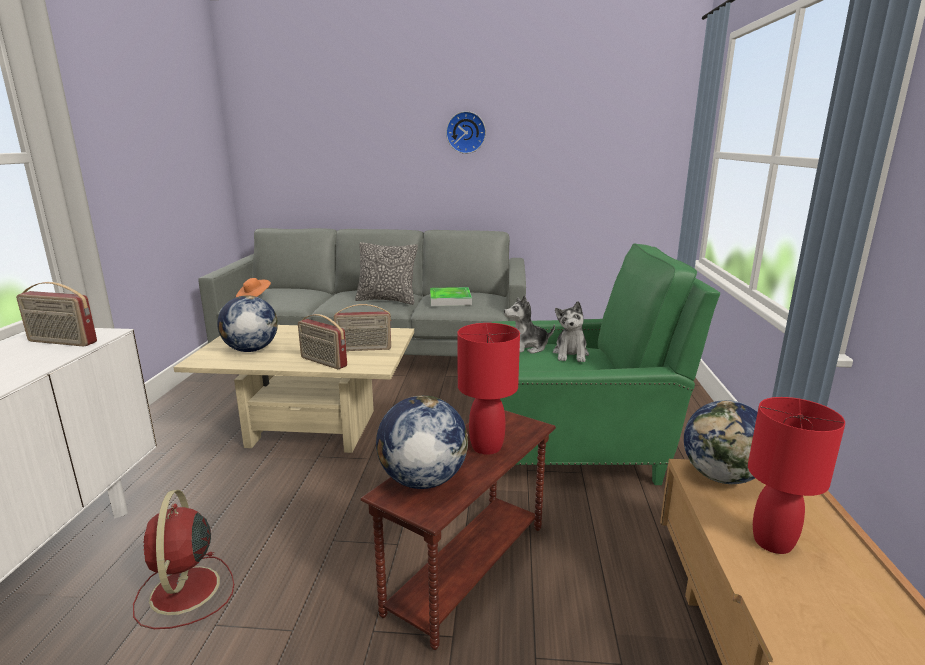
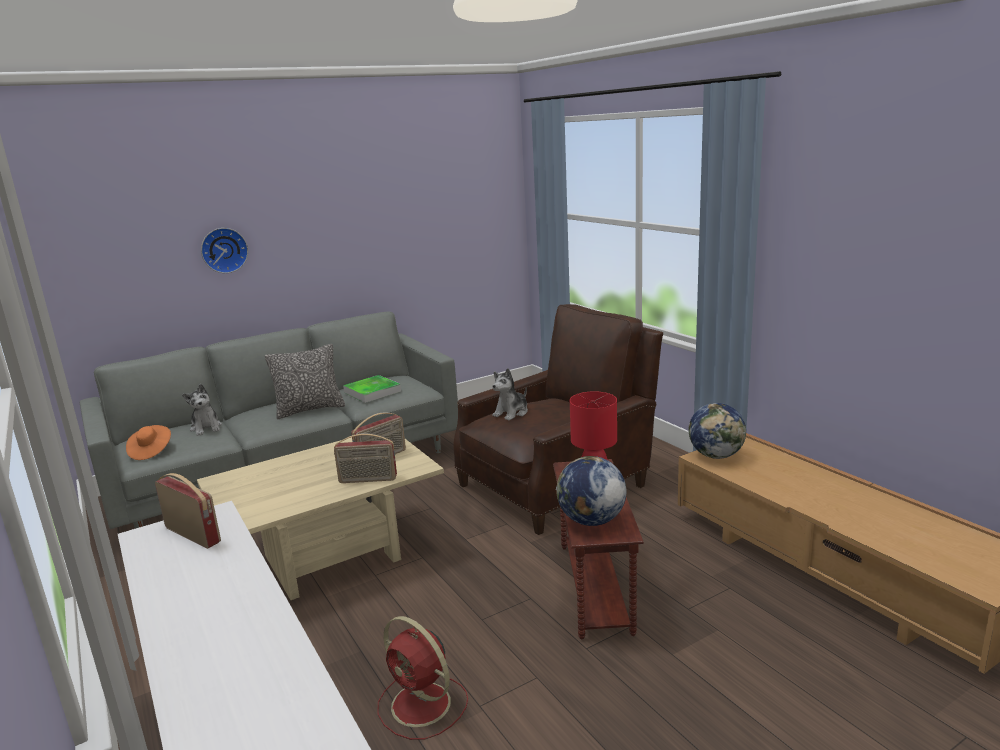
camera: 35 degrees left, 0 degrees up
(61, 342) = (193, 534): radio -> radio turned 120 degrees counterclockwise
(250, 350) = (273, 495): globe -> none
(466, 132) = (326, 216): wall clock -> wall clock (224, 250)
(569, 443) = (556, 483): green armchair -> brown armchair
(571, 354) = (549, 408): plush toy -> plush toy (206, 428)
(772, 542) = (774, 478): red table lamp -> none

